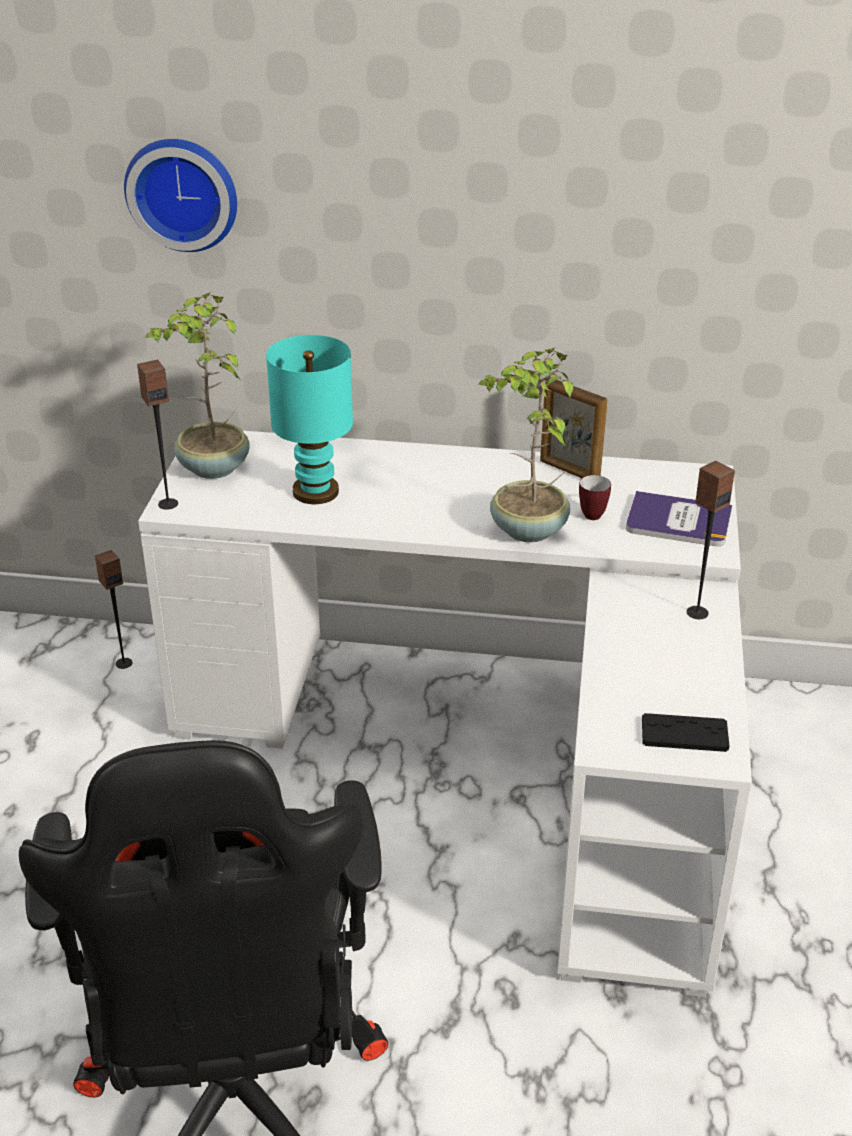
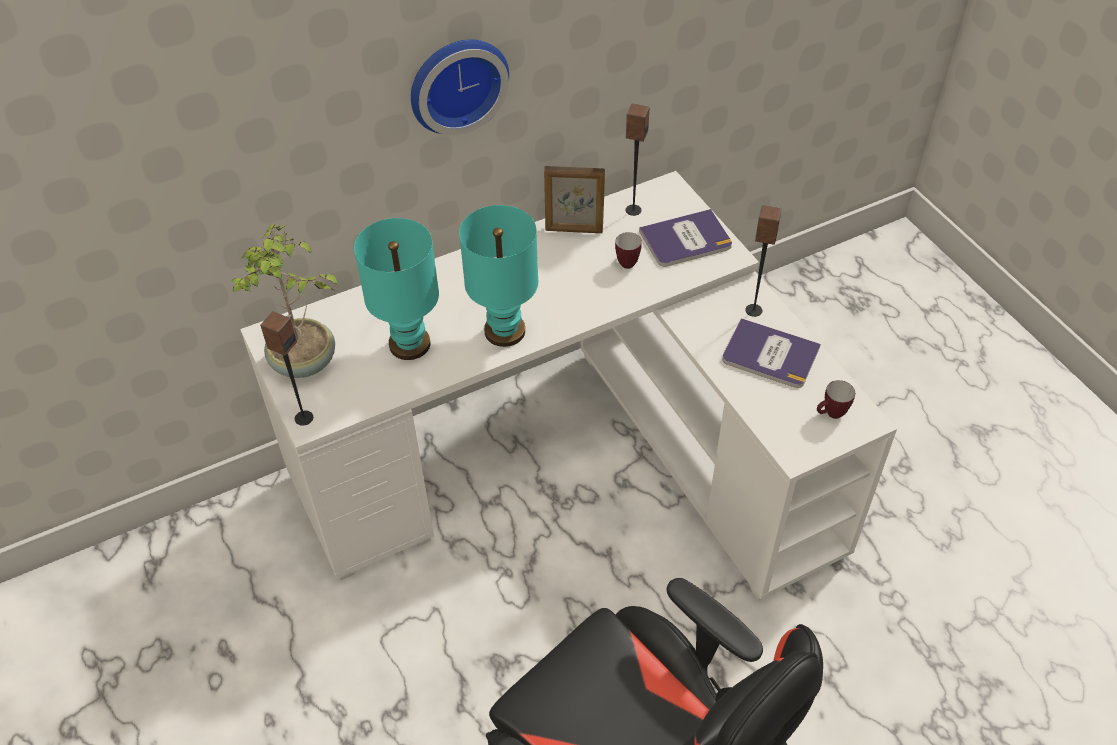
camera: 35 degrees left, 15 degrees up
(123, 663) = (235, 540): speaker -> speaker (633, 210)
(183, 192) = (191, 138): wall clock -> wall clock (456, 82)
(411, 516) = (504, 330): none -> turquoise table lamp
(527, 531) = (596, 301): potted plant -> none
(673, 655) = (770, 354): none -> book
(684, 734) = (831, 415): black game controller -> mug

